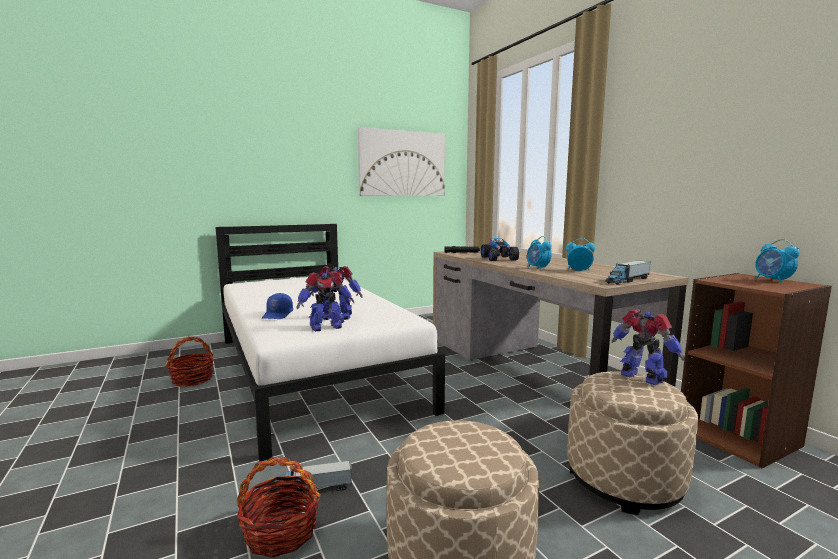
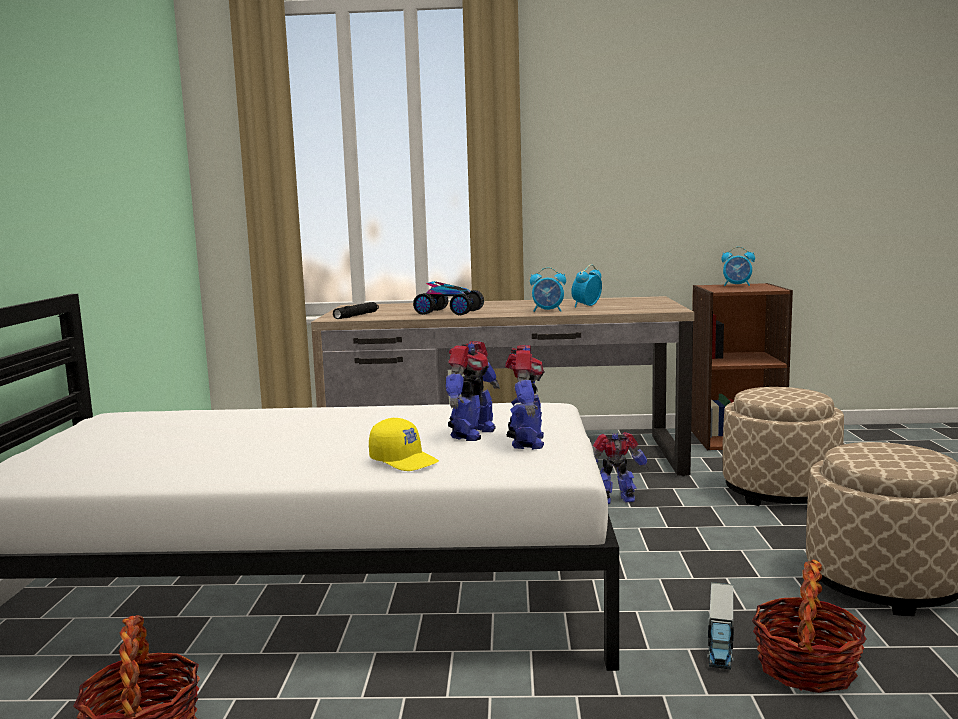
camera: 60 degrees left, 0 degrees up
(278, 315) = (404, 461): blue cap -> yellow cap
(402, 163) = (128, 155): picture -> none
(627, 280) = (663, 305): toy truck -> none
(642, 378) = (769, 388): toy robot -> toy robot (616, 501)

